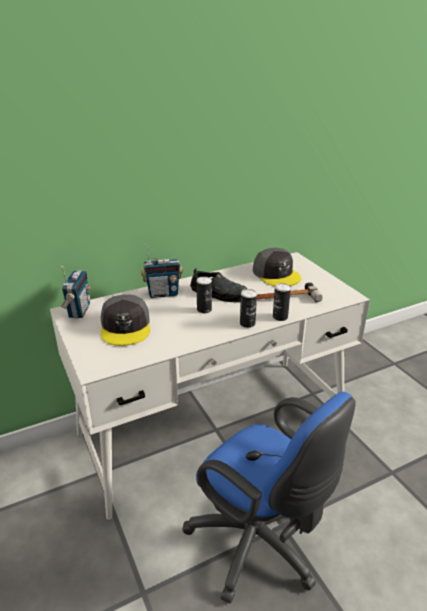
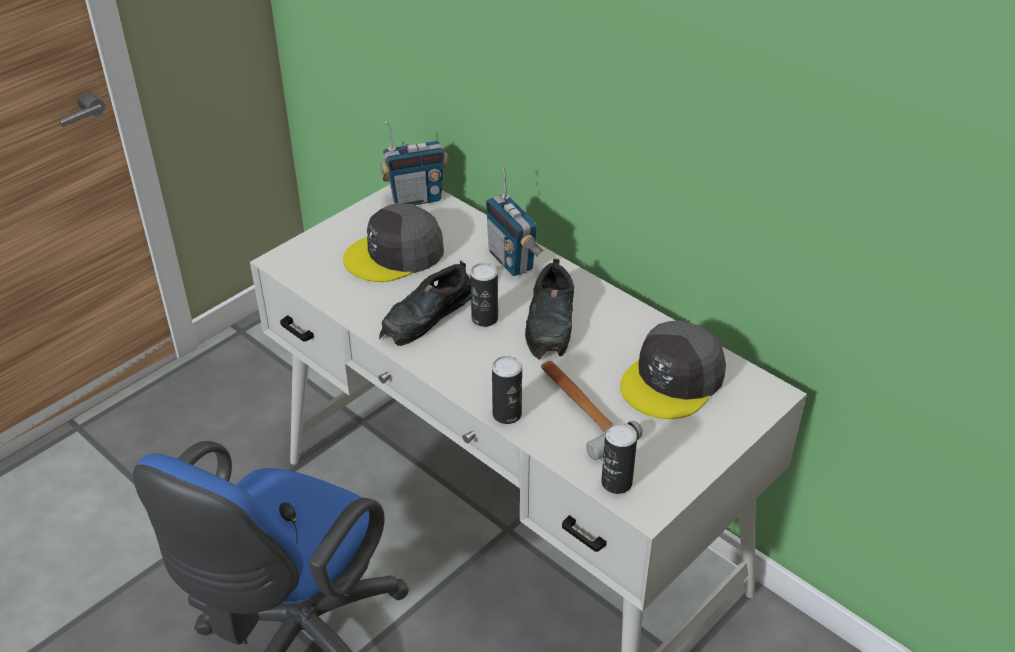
camera: 70 degrees right, 10 degrees up
(189, 326) = (427, 316): none -> black shoe
(247, 323) = (465, 378): can -> can (616, 482)

